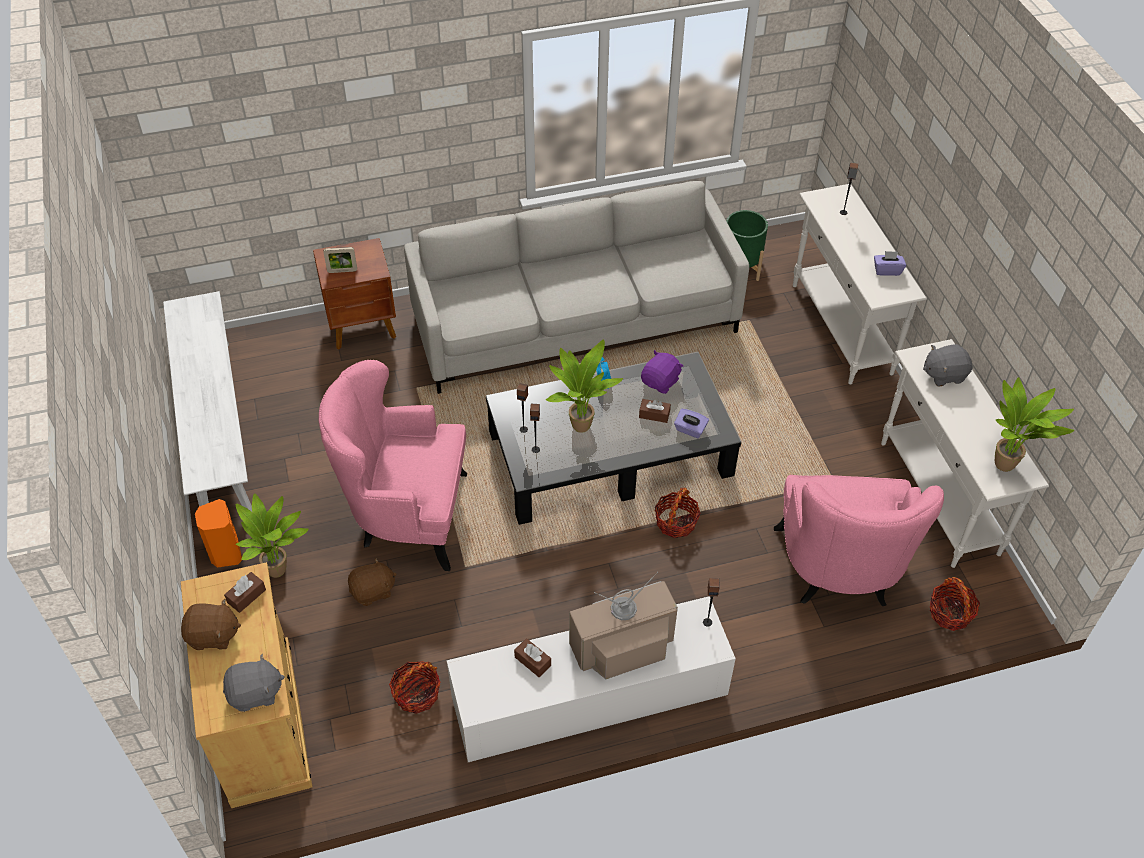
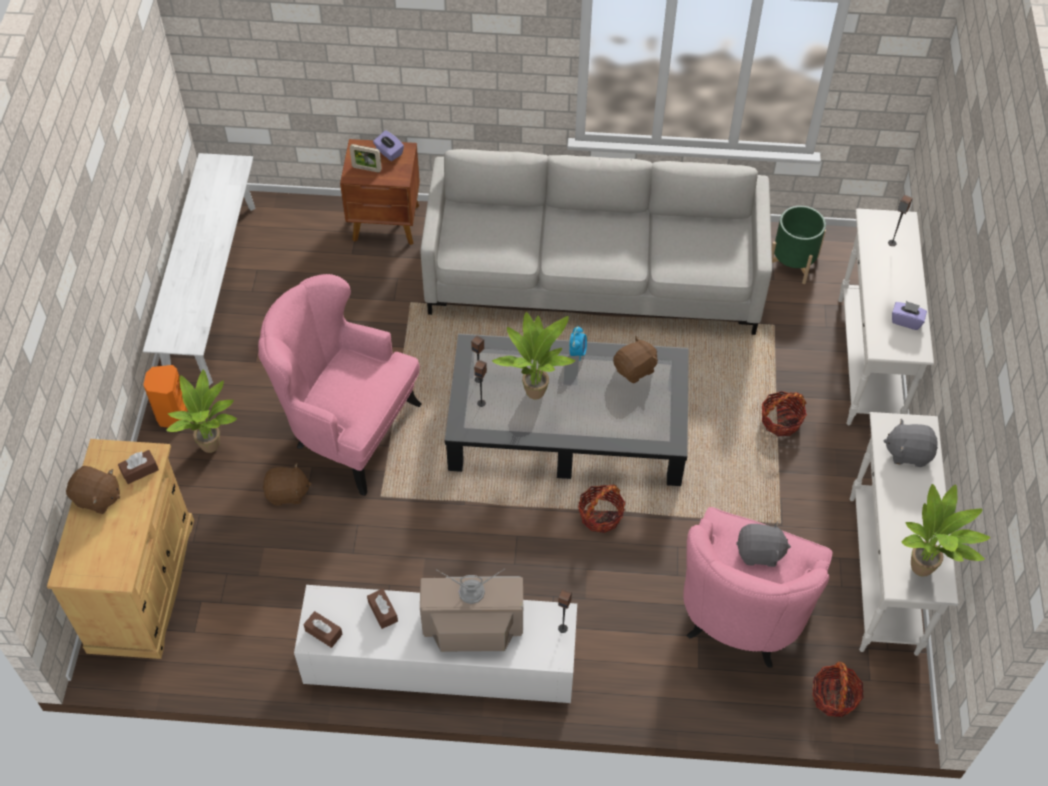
camera: 20 degrees right, 5 degrees up
(255, 693) = (111, 563): grey plush toy -> grey plush toy (759, 553)
(416, 694) = (285, 604): basket -> basket (780, 421)
(654, 415) = (612, 402): brown tissue box -> brown tissue box (323, 632)
(661, 382) = (635, 369): purple plush toy -> brown plush toy
(690, 430) = (641, 428): purple tissue box -> purple tissue box (389, 152)

